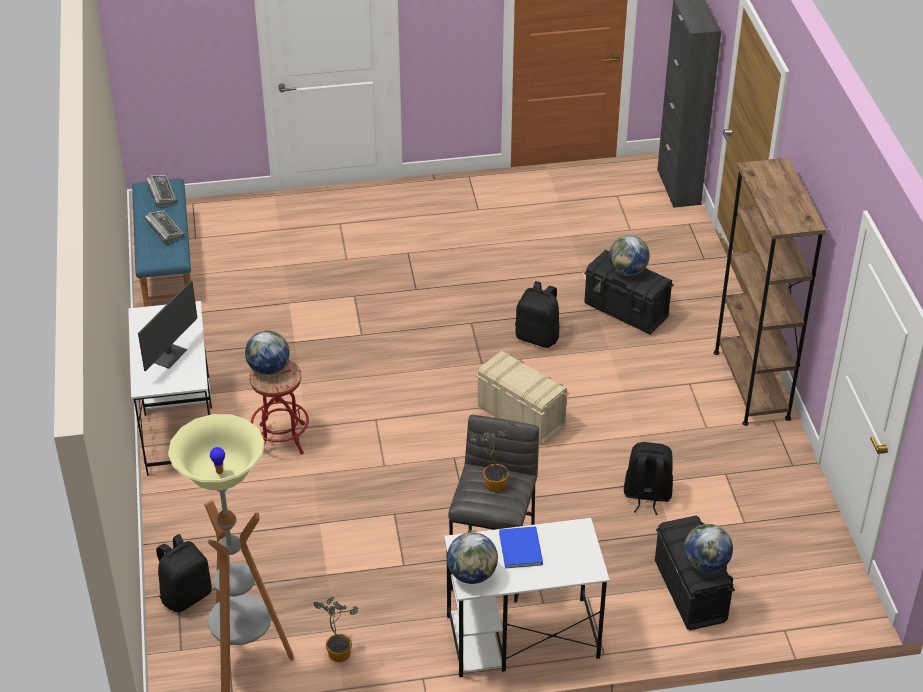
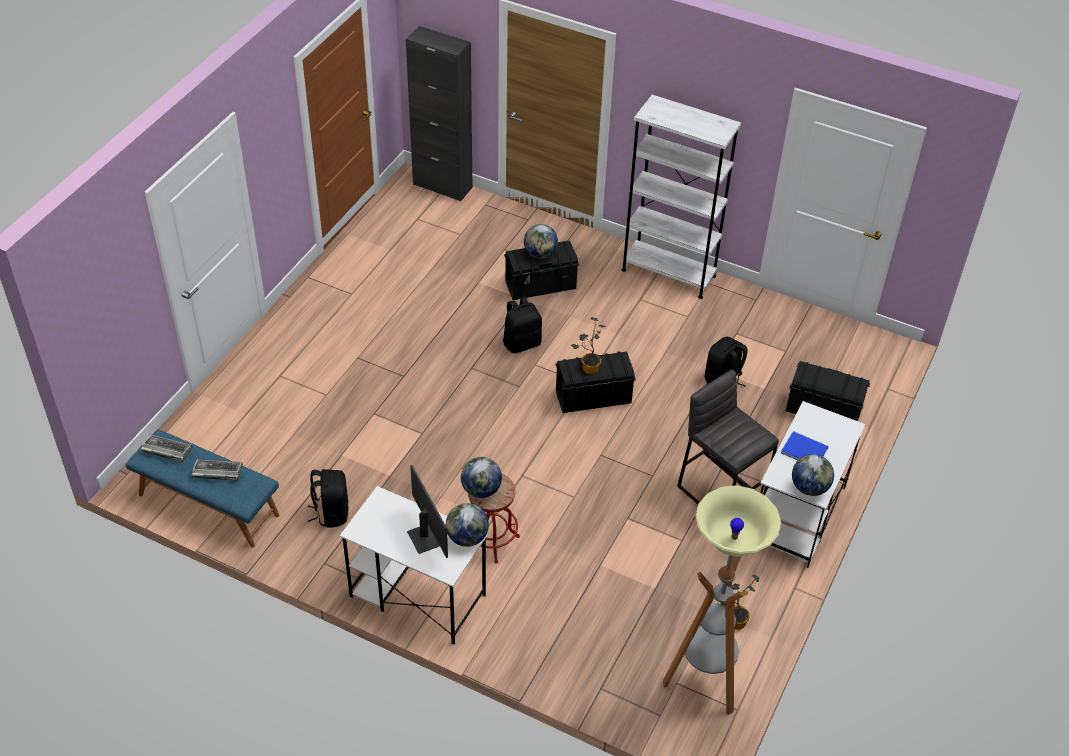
camera: 55 degrees left, 5 degrees up
(186, 595) = (606, 684): black backpack -> black backpack (331, 513)
(492, 482) = (732, 428): potted plant -> potted plant (588, 368)
(521, 416) = (592, 397): beige storage box -> black storage box
(705, 564) = (845, 381): globe -> globe (467, 538)
(751, 385) = (668, 273): brown bookcase -> white bookcase

